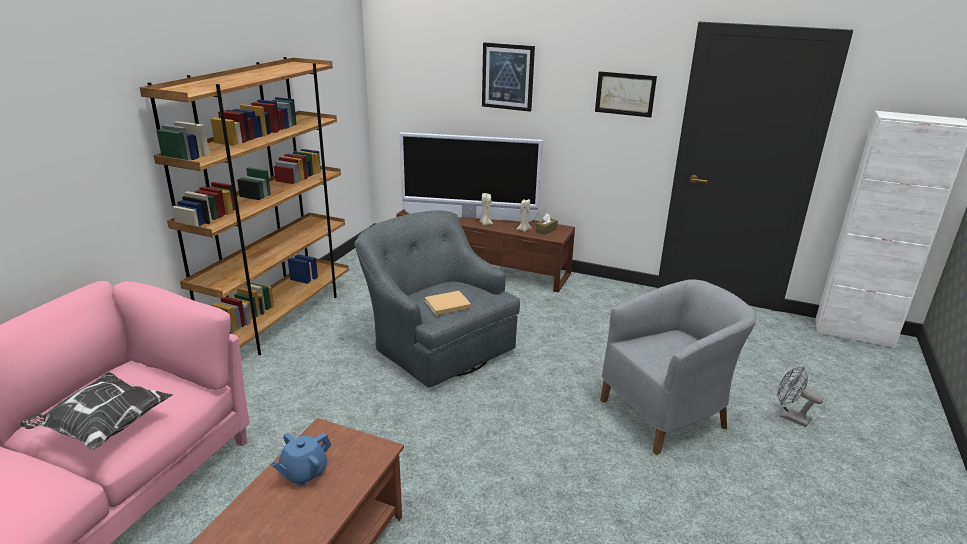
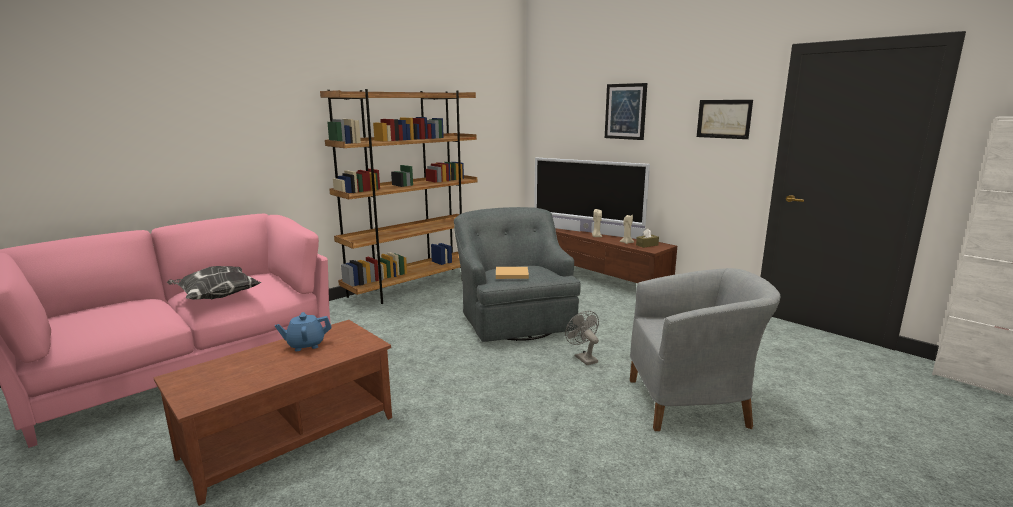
camera: 25 degrees right, 10 degrees down
(789, 416) = (840, 436): grey fan -> grey fan (583, 358)

